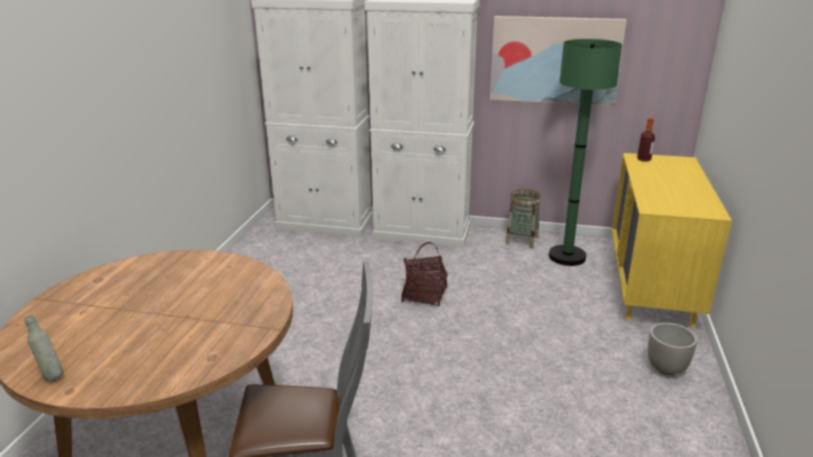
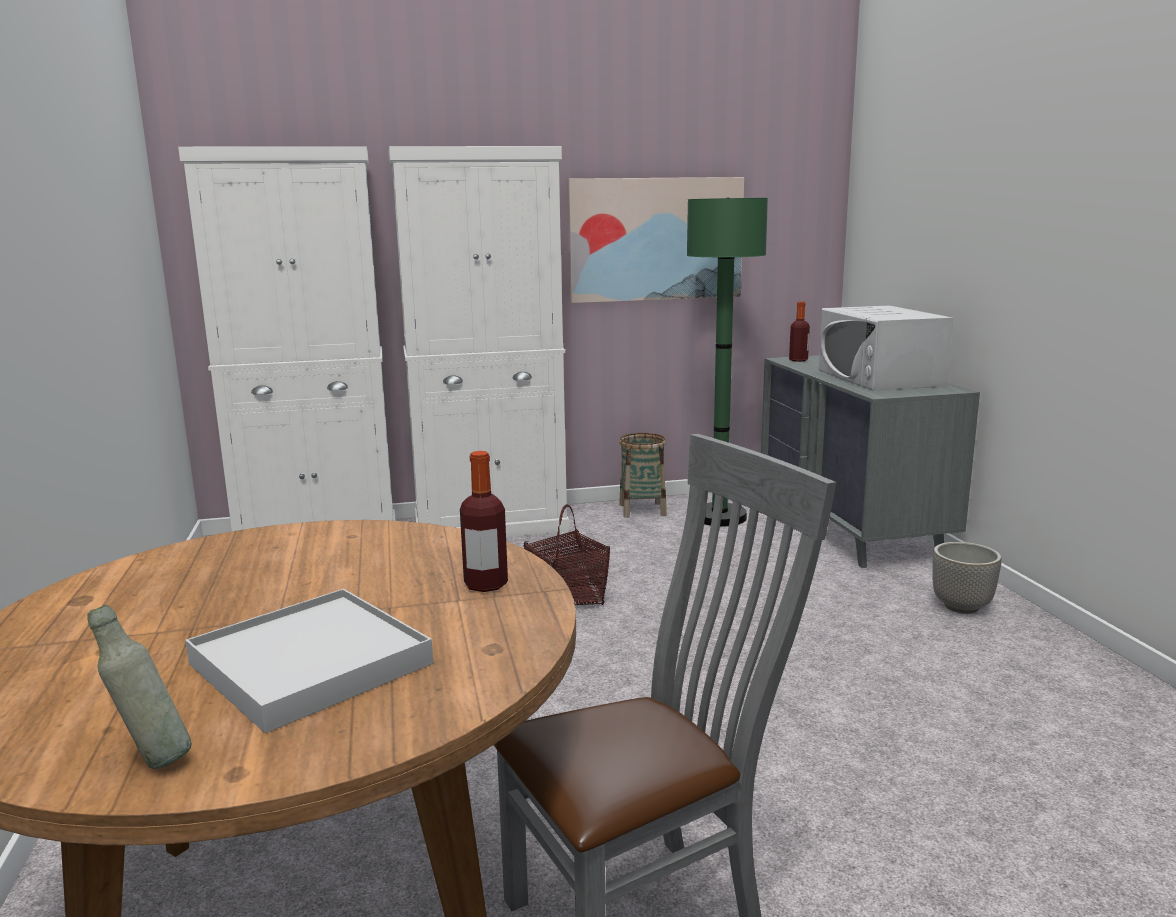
camera: 25 degrees left, 10 degrees down
(140, 344) = (310, 664): none -> white tray
(249, 316) = (486, 584): none -> bottle
(651, 285) = (850, 527): yellow dresser -> grey dresser
(676, 190) = (879, 378): none -> white microwave

